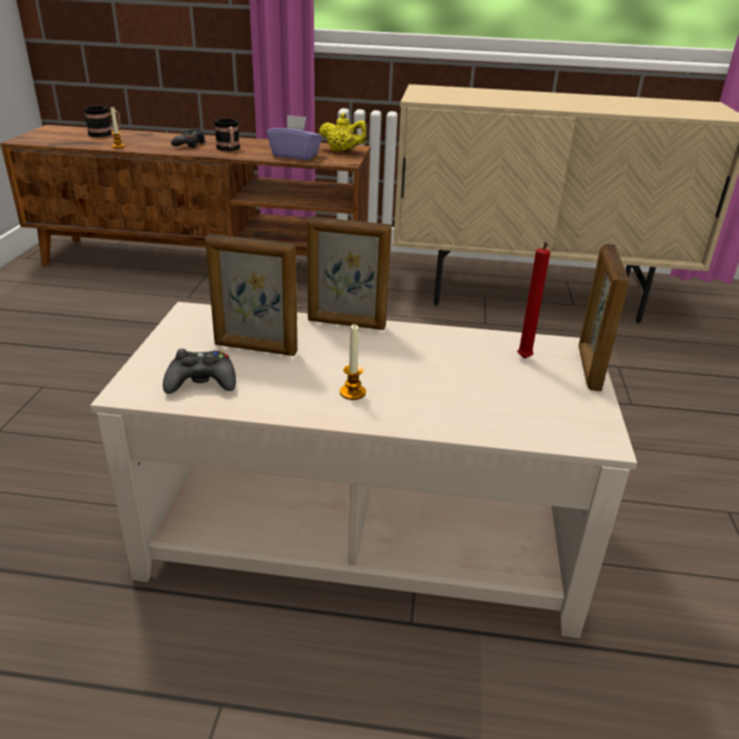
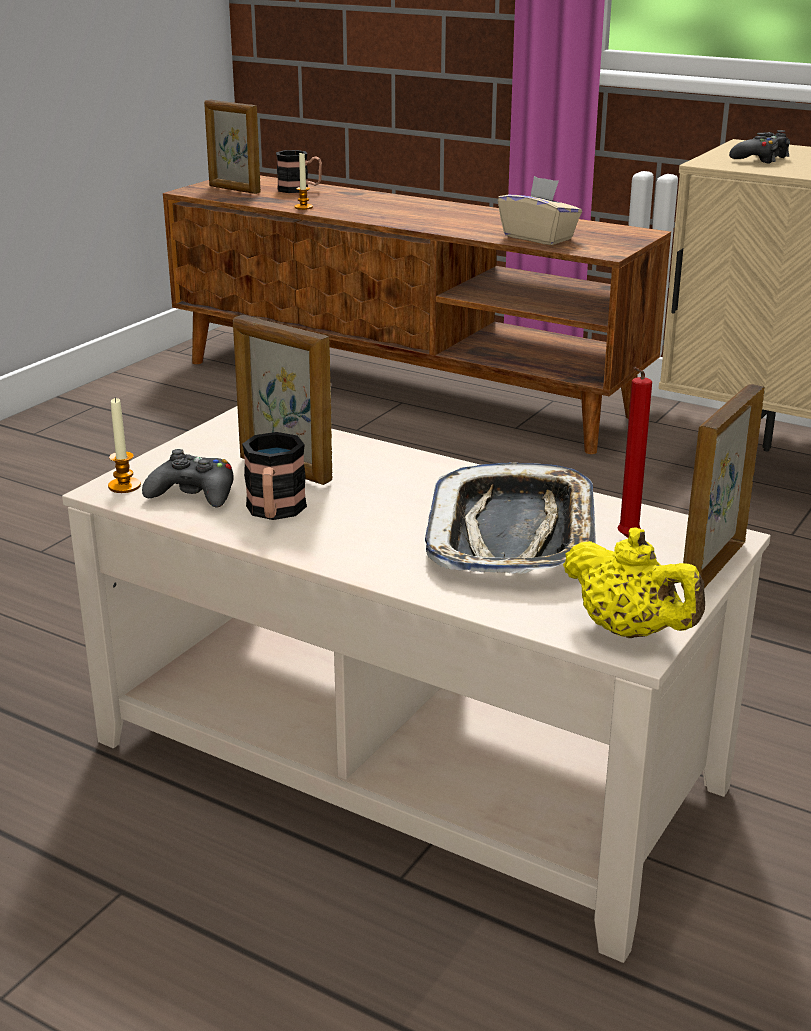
camera: 25 degrees right, 5 degrees down
(190, 144) = (401, 211): black game controller -> black game controller (760, 158)
(229, 149) = (450, 222): mug -> mug (274, 512)
(295, 155) = (538, 237): purple tissue box -> beige tissue box
(343, 151) = (618, 236): yellow teapot -> yellow teapot (629, 631)
(346, 324) = (422, 460): picture frame -> picture frame (234, 189)
(352, 392) = (359, 535): candle -> candle (124, 486)
(453, 370) = (513, 534): none -> tray

